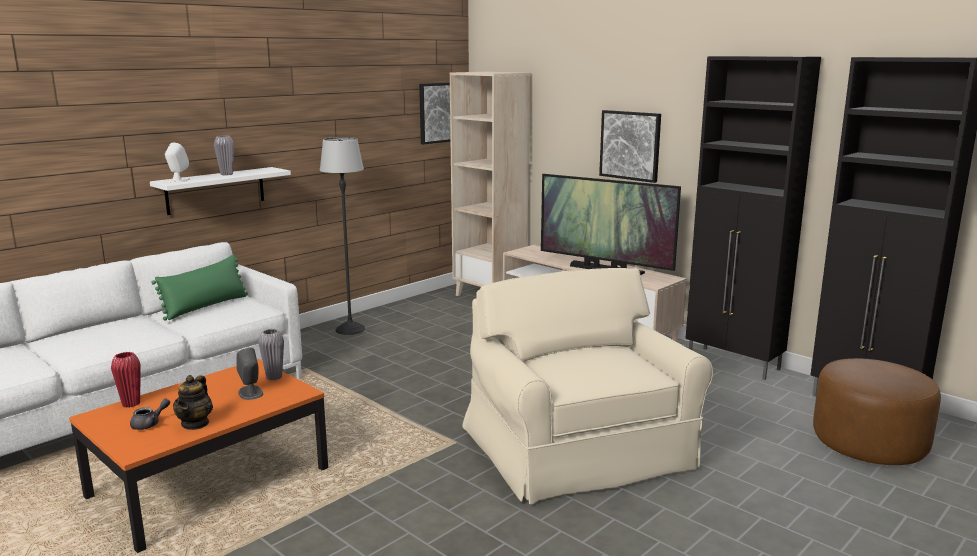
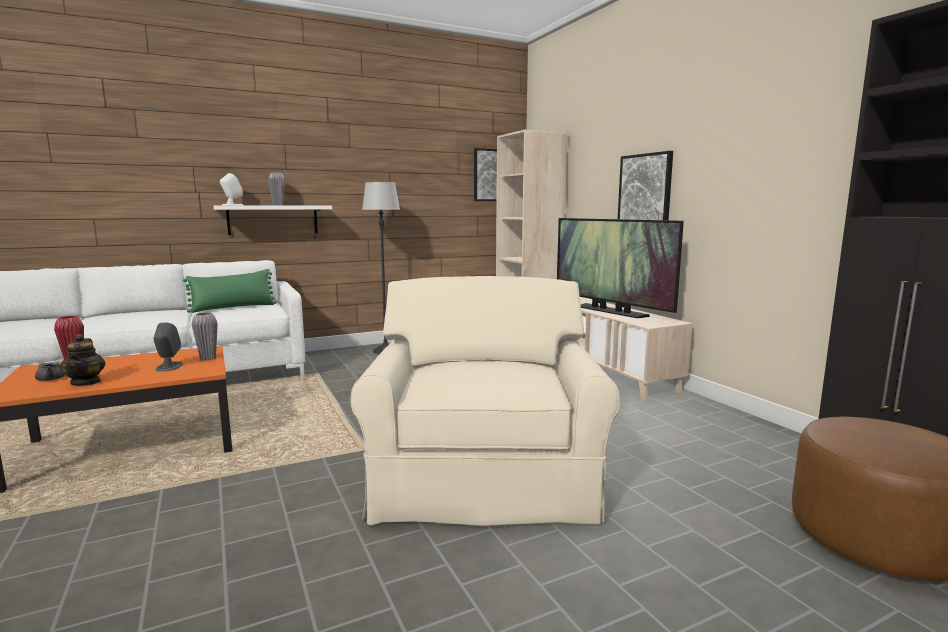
camera: 20 degrees right, 5 degrees down
(195, 424) = (86, 382): teapot -> teapot turned 45 degrees counterclockwise
(734, 363) = (734, 419): black cabinet -> none

